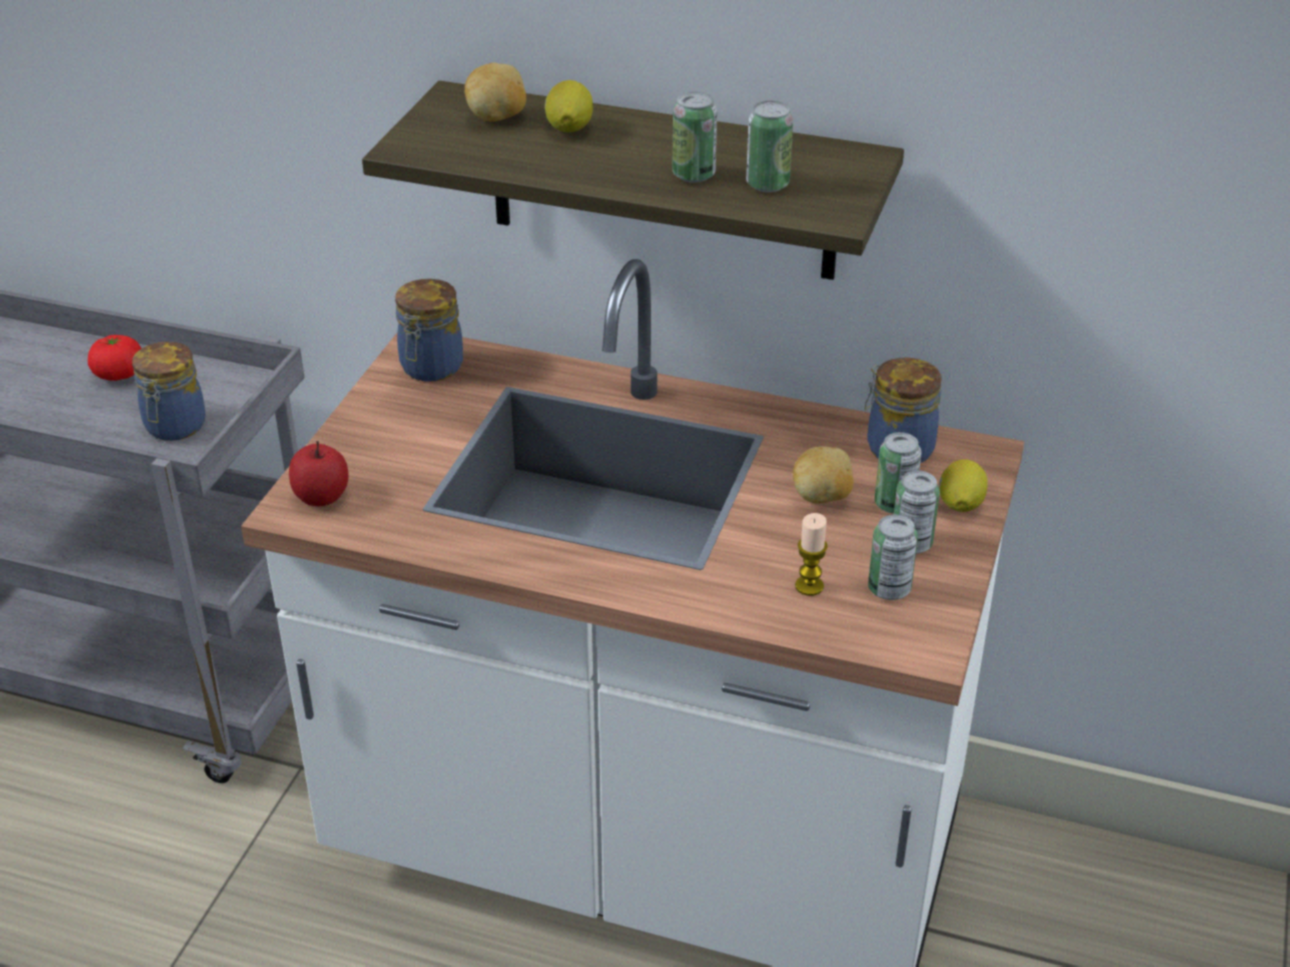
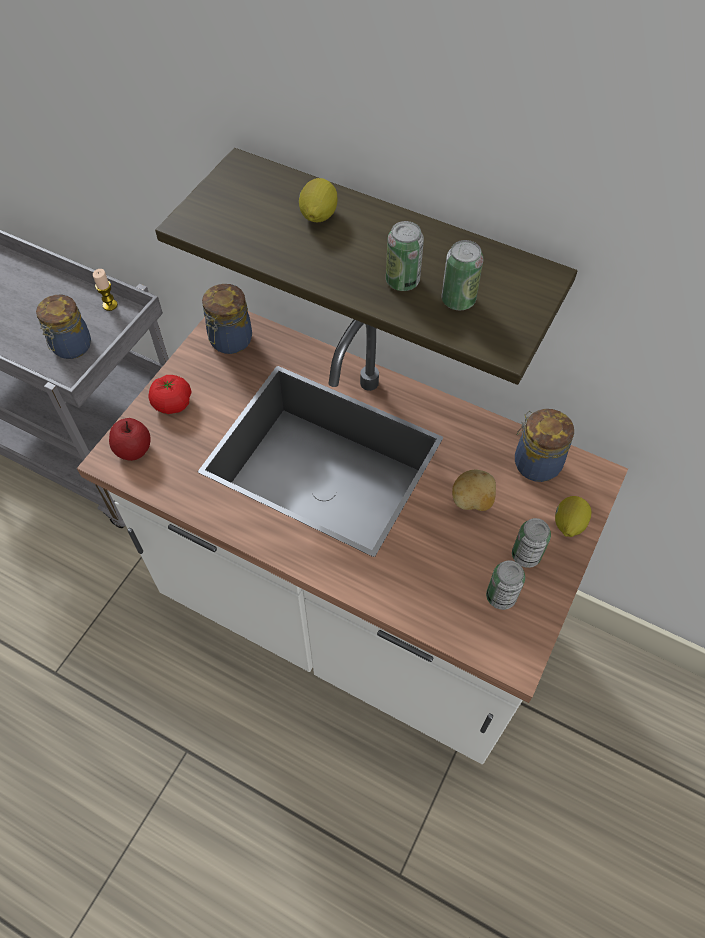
camera: 10 degrees right, 20 degrees up
(119, 374) = (45, 296): tomato -> tomato (172, 403)
(497, 117) = (267, 196): potato -> none
(809, 586) = (445, 584): candle -> candle (110, 305)
(894, 504) = (521, 516): can -> none

